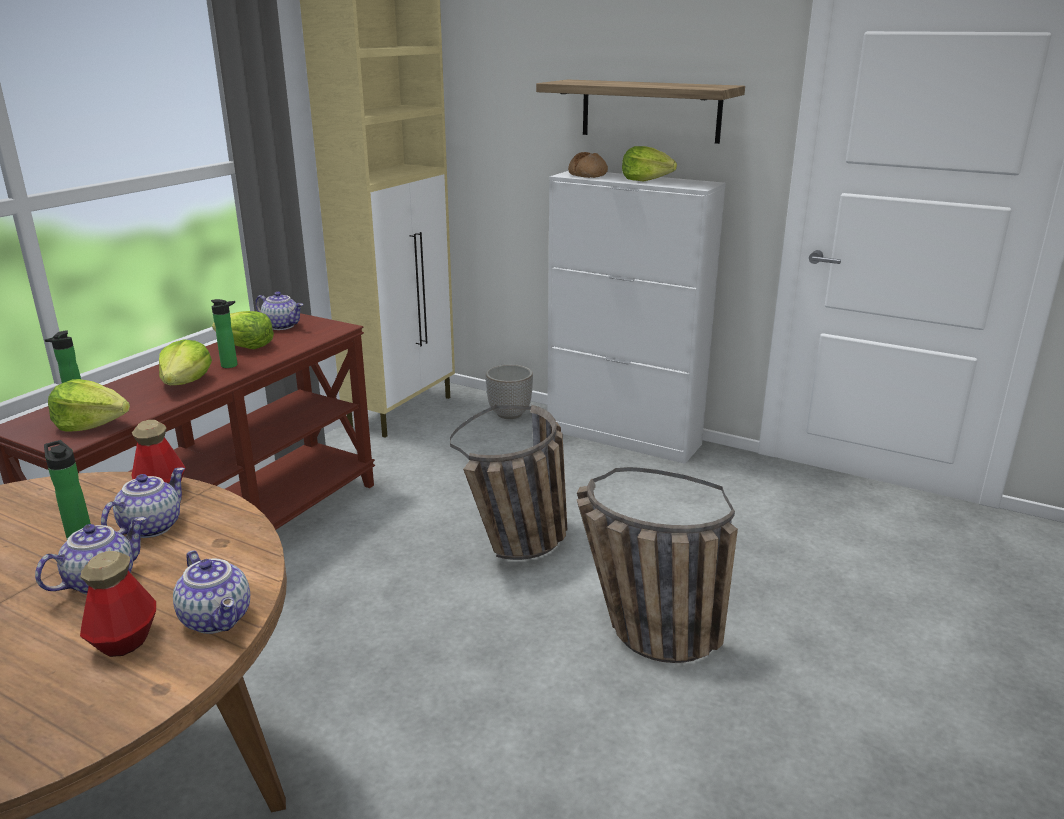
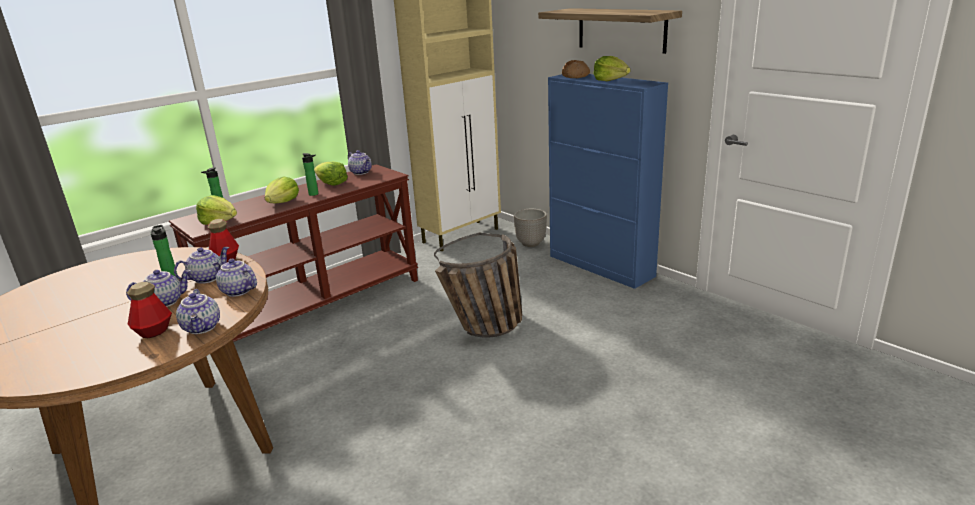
camera: 20 degrees right, 0 degrees up
(230, 544) = (237, 291): none -> teapot
(624, 437) = (601, 266): white cabinet -> blue cabinet
(640, 633) = (531, 394): basket -> none

